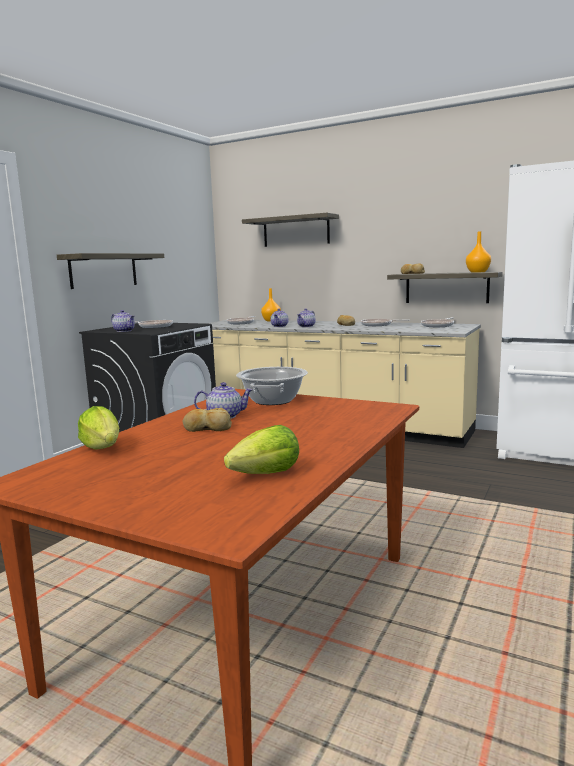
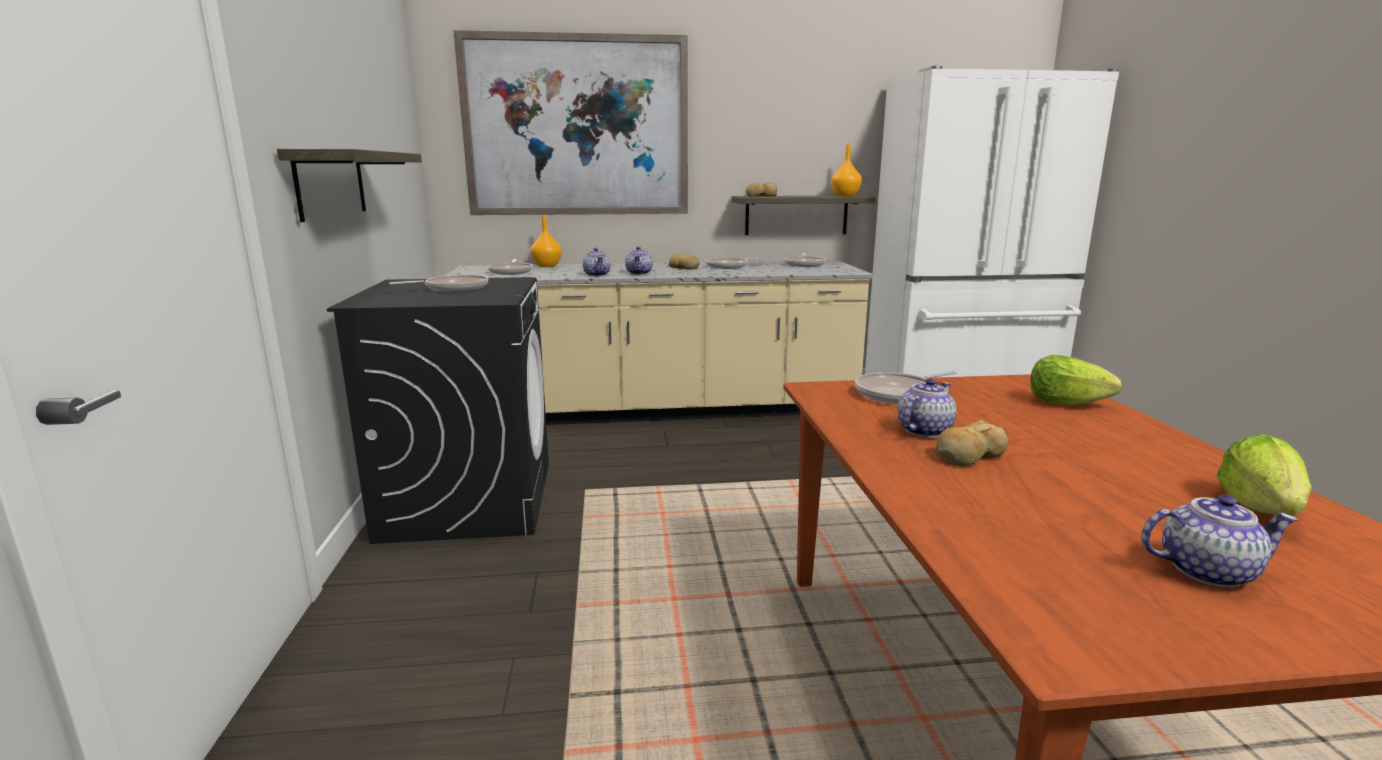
camera: 35 degrees left, 5 degrees up
(103, 448) = (957, 530): lettuce -> lettuce (1065, 403)
(124, 331) = (430, 300): teapot -> teapot (1207, 570)
(273, 400) = (899, 394): cooking pot -> frying pan
(296, 231) = (577, 127): shelf -> picture

